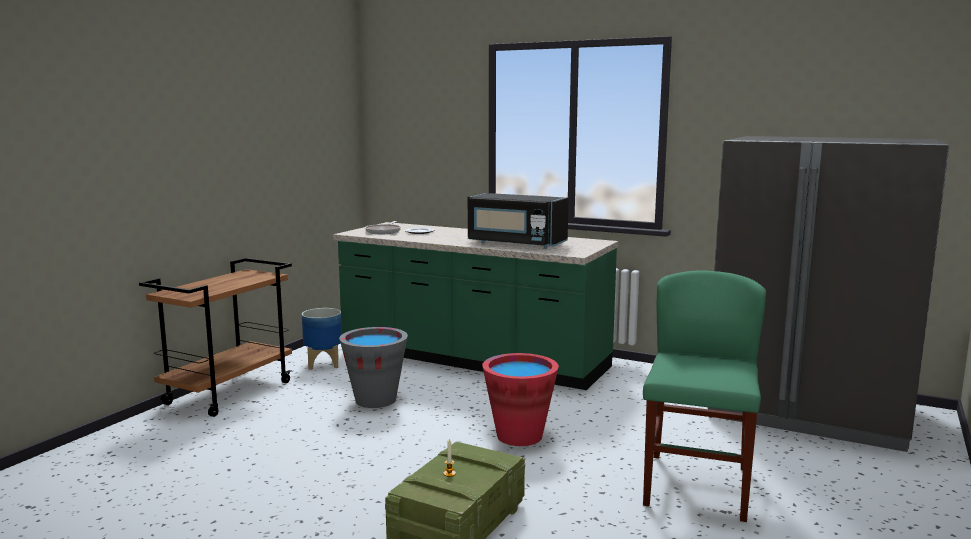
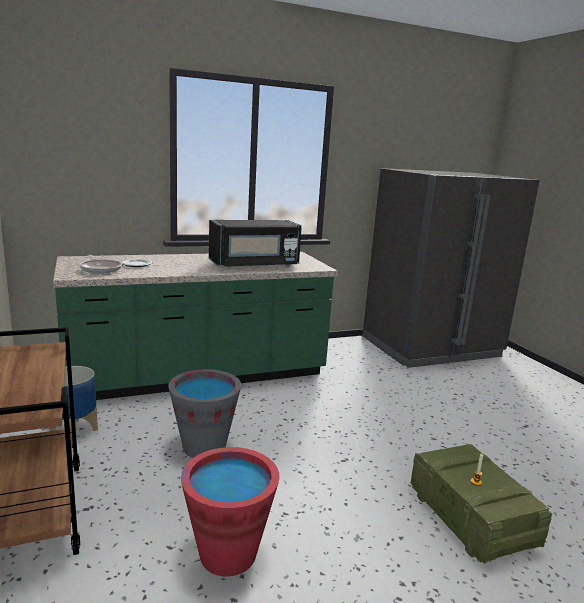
camera: 50 degrees left, 5 degrees up
(519, 436) = (358, 428): red bucket -> red bucket (228, 554)
(696, 486) = (489, 416): green chair -> none

